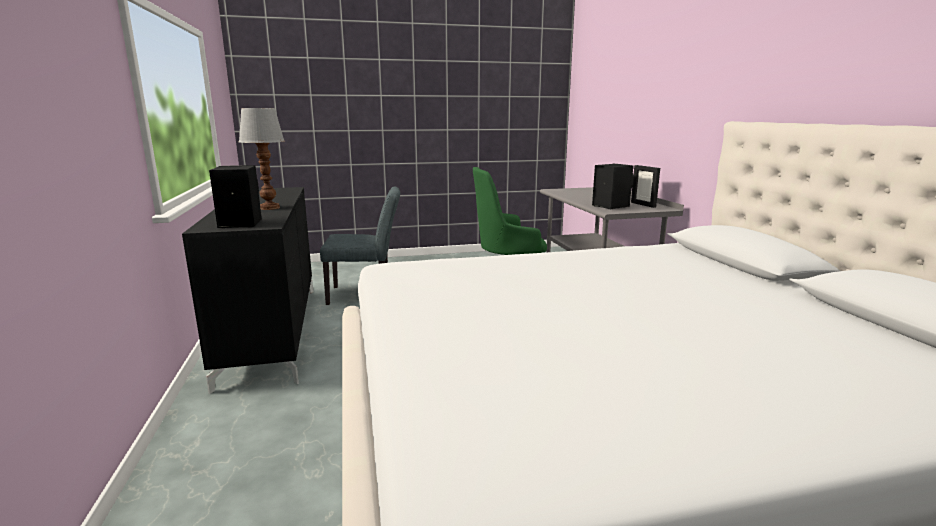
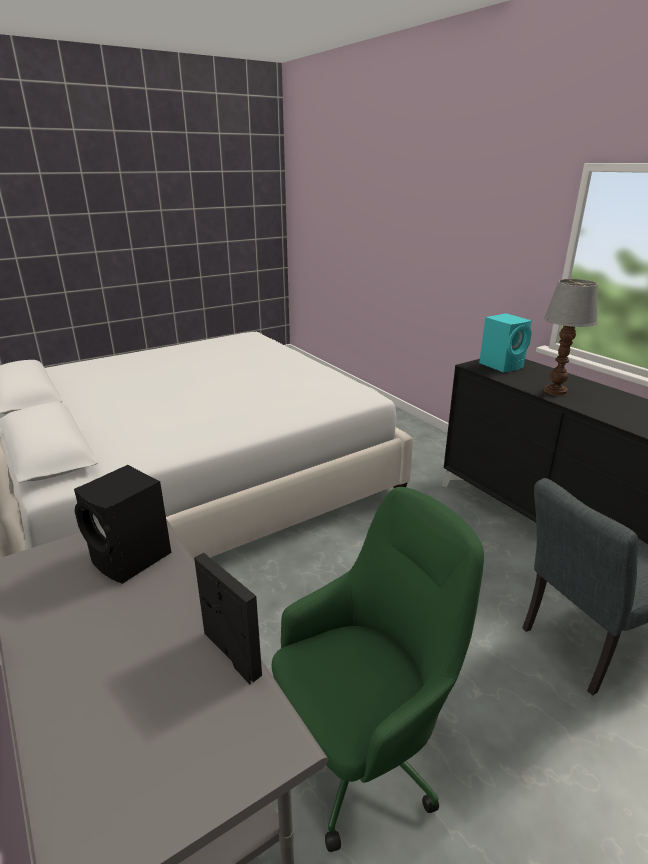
camera: 160 degrees right, 10 degrees up
(238, 223) = (502, 365): black speaker -> turquoise speaker
(643, 204) = (47, 588): picture frame -> picture frame (230, 655)

